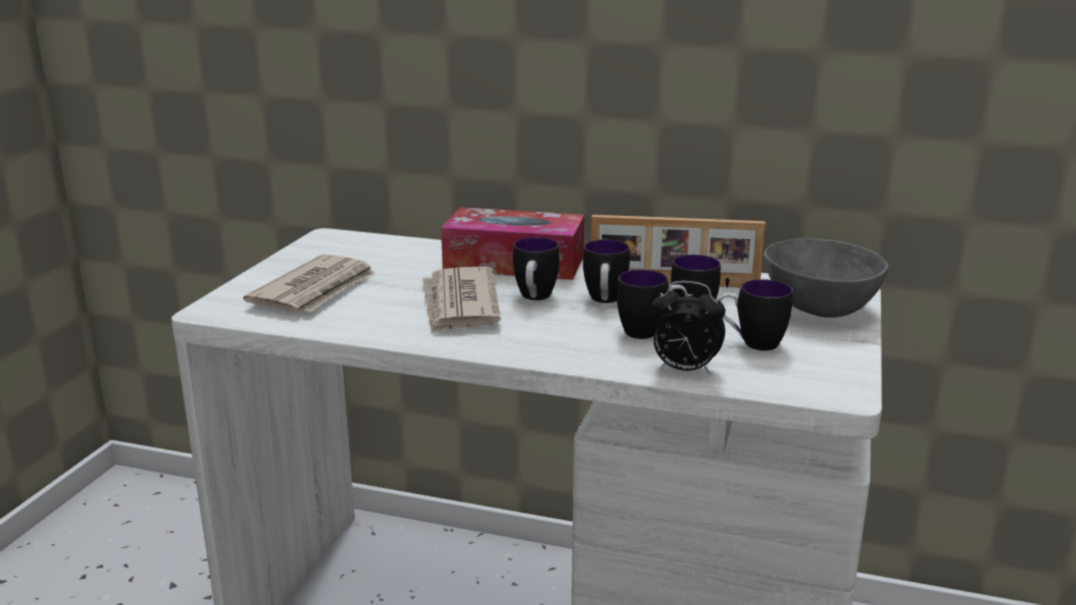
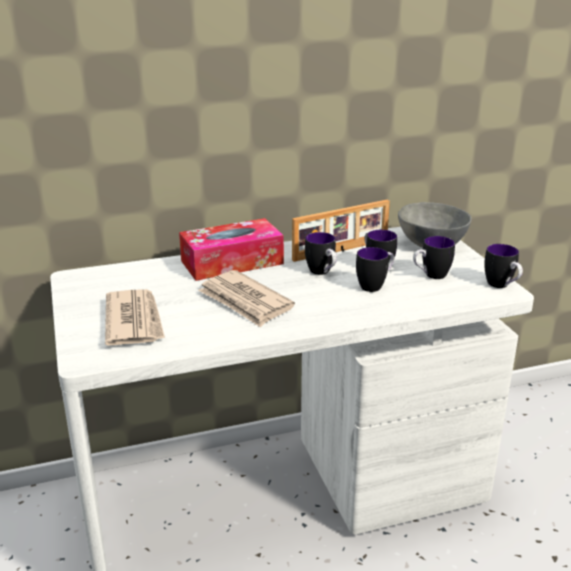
camera: 35 degrees left, 5 degrees up
(534, 298) = (281, 283): mug -> mug (502, 286)
(684, 370) = (424, 303): alarm clock -> none

